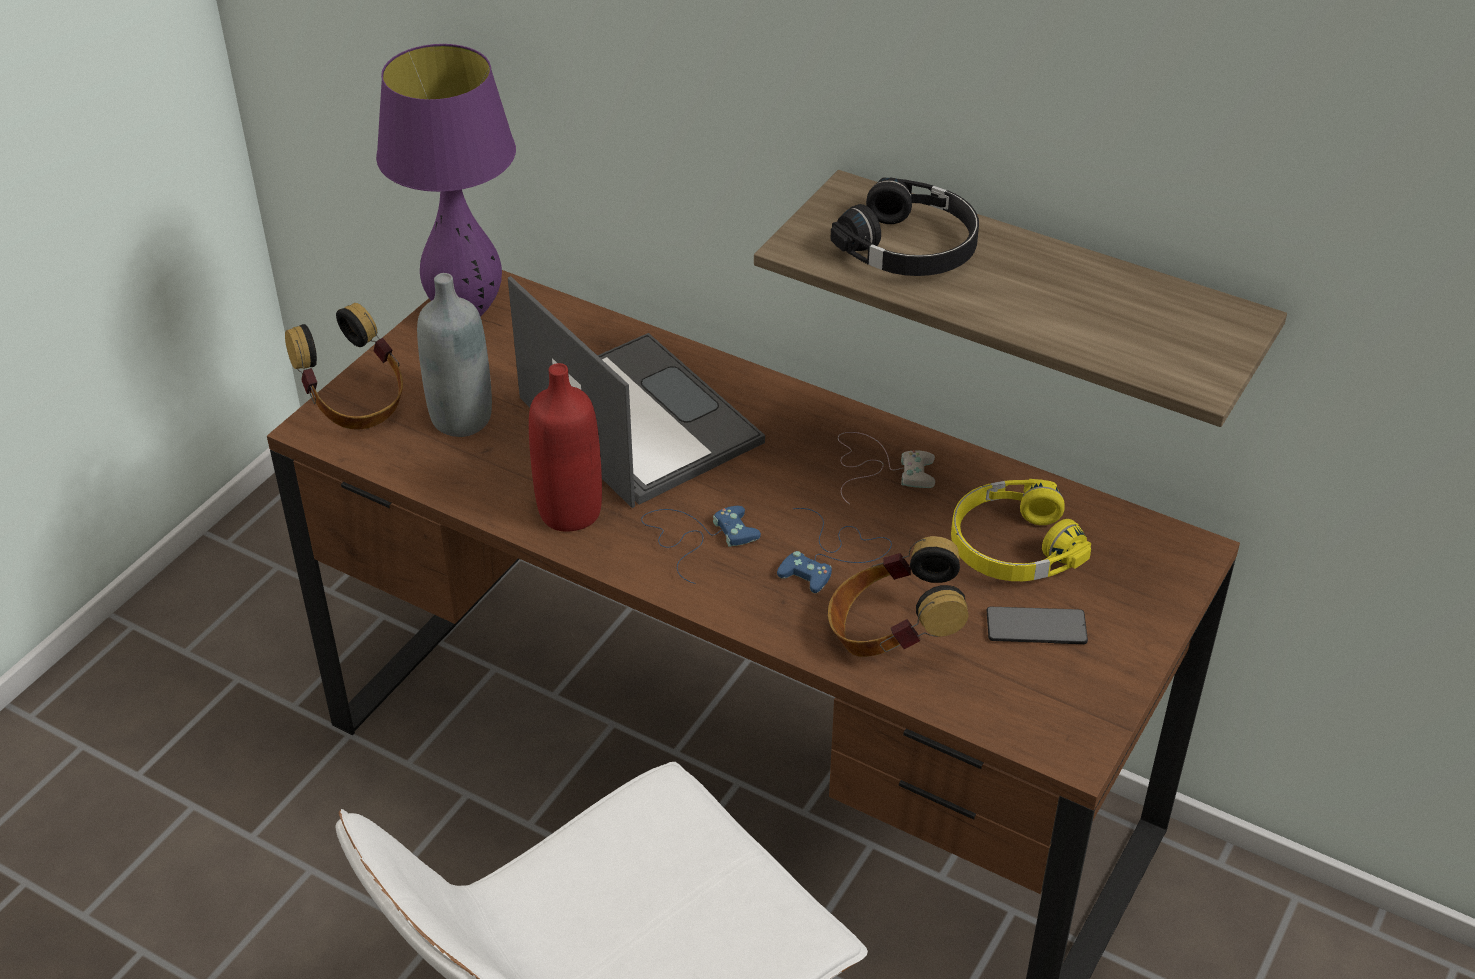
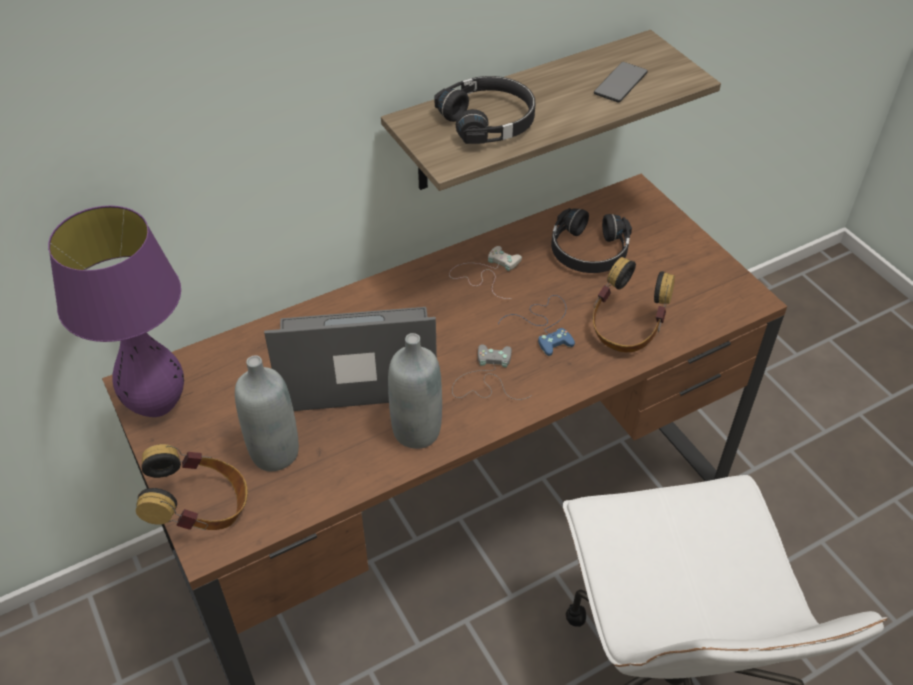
camera: 60 degrees left, 5 degrees up
(570, 512) = (417, 431): red bottle -> grey bottle
(696, 537) = (486, 379): blue game controller -> grey game controller
(1012, 546) = (588, 251): yellow headphones -> black headphones
(1036, 627) = (656, 271): phone -> phone (620, 83)

